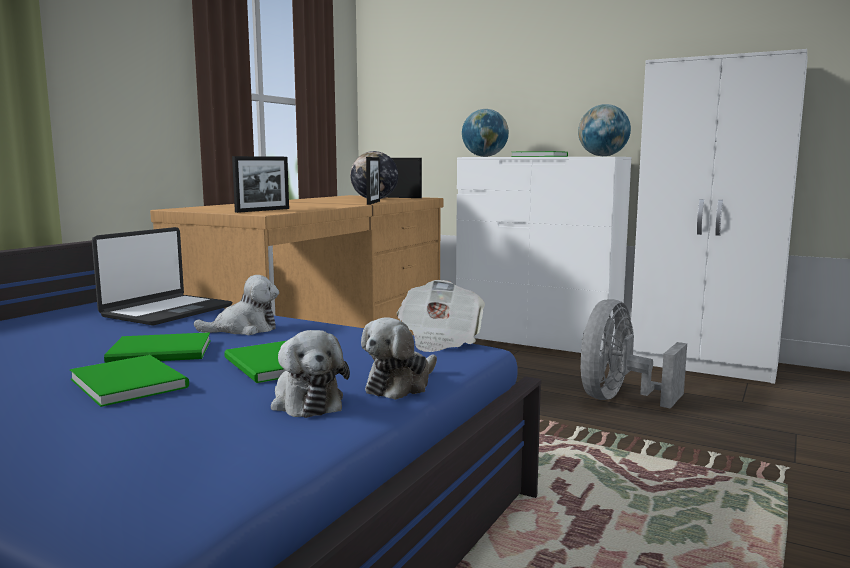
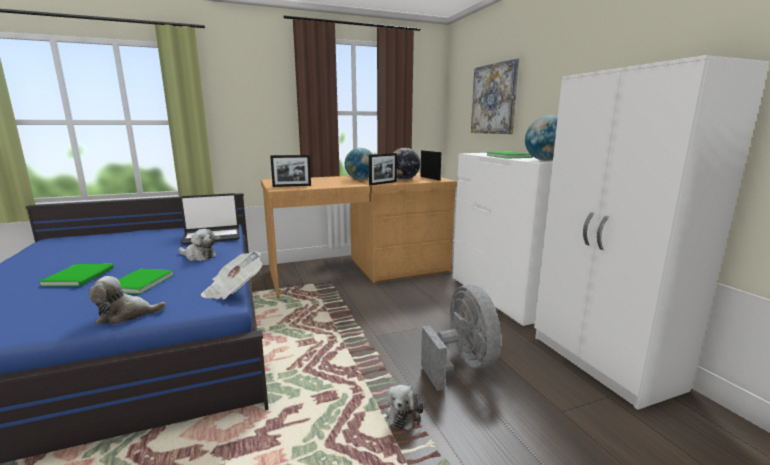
camera: 40 degrees right, 5 degrees up
(163, 352) = (138, 262): green book -> none
(306, 402) = (77, 310): plush toy -> plush toy (404, 413)
(467, 88) = (494, 99): none -> picture
(484, 156) = (480, 153): globe -> globe (360, 179)
(619, 399) = (462, 365): grey fan -> grey fan turned 90 degrees clockwise

